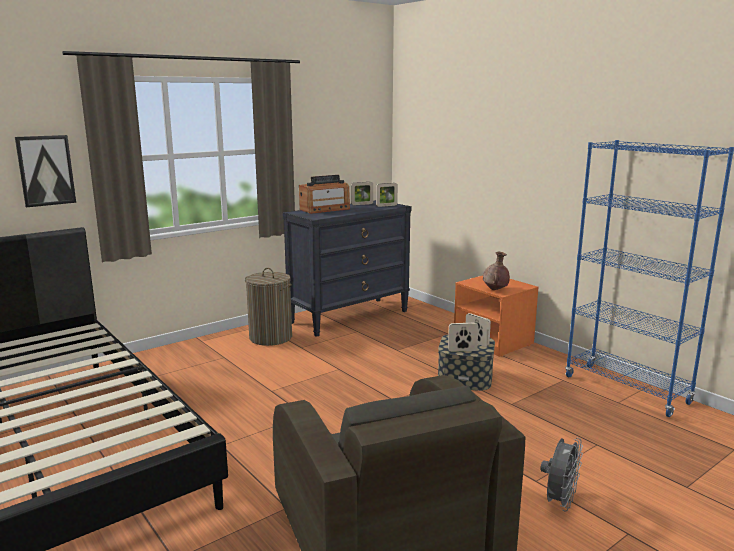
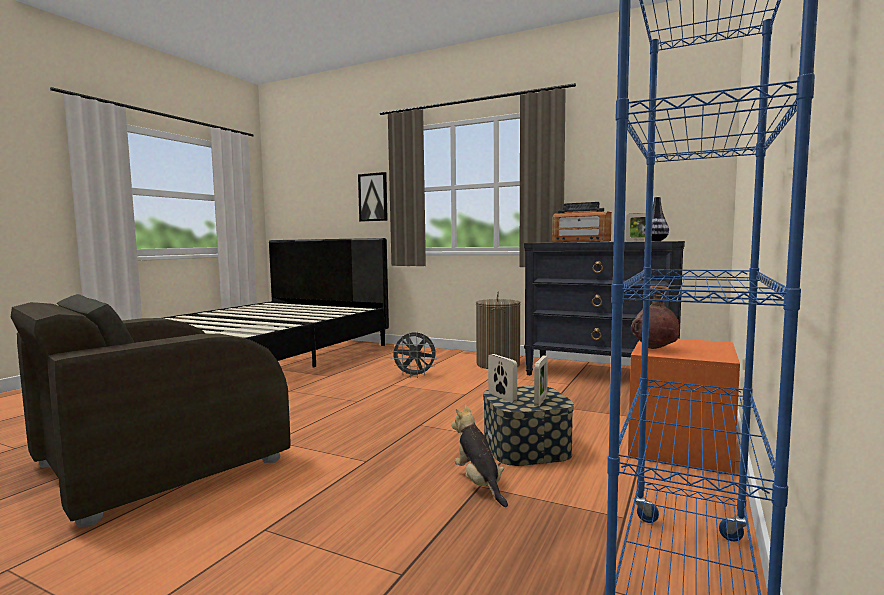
camera: 65 degrees right, 10 degrees down
(386, 206) = (656, 241): picture frame -> vase
(508, 403) = (479, 484): none -> plush toy
(559, 502) = (210, 553): grey fan -> grey fan (415, 376)

